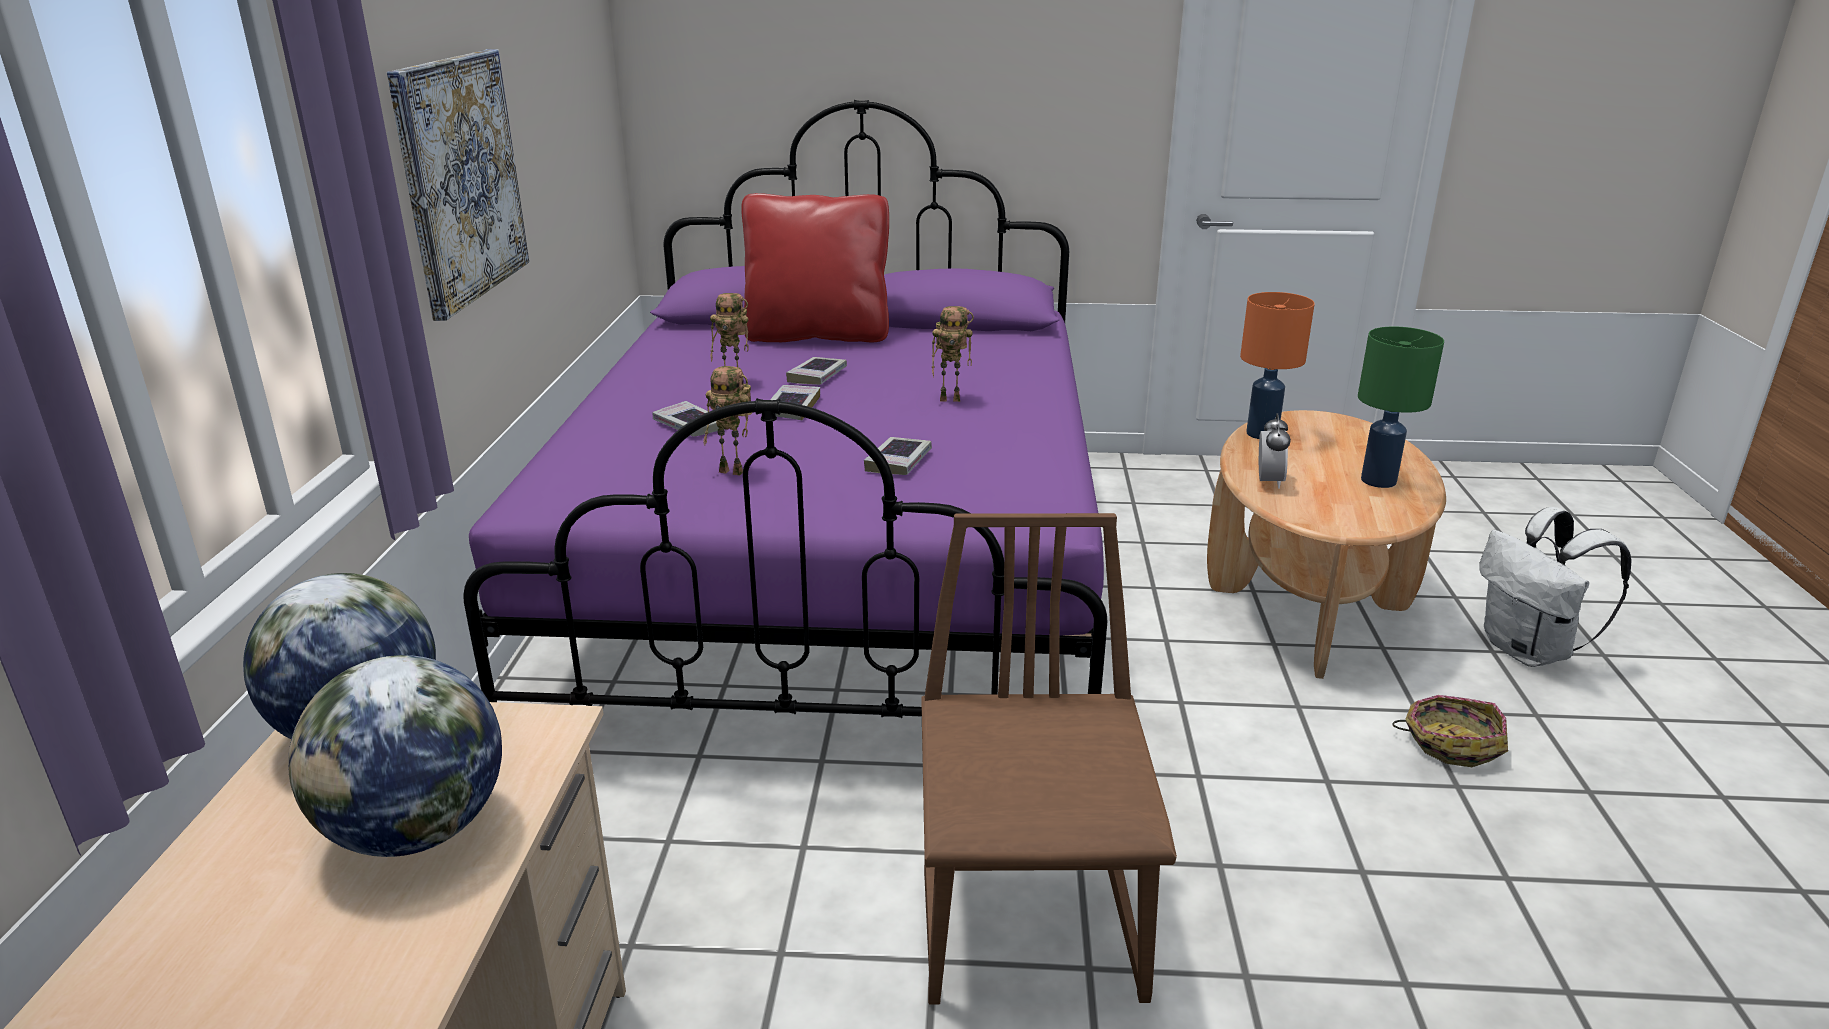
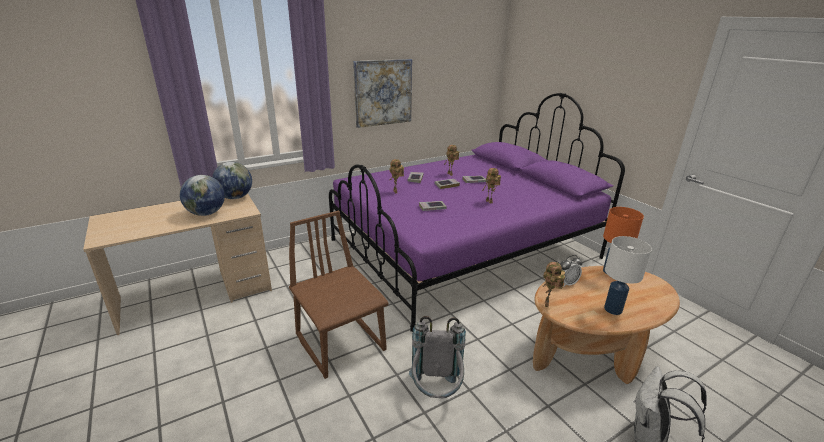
camera: 55 degrees right, 0 degrees up
(817, 335) = (504, 172): red pillow -> none
(1031, 917) = (341, 342): brown chair -> brown chair turned 90 degrees counterclockwise
(1313, 829) = (436, 392): none -> grey backpack
(1326, 524) = (548, 304): none -> toy robot
(1379, 481) = (613, 310): green table lamp -> white table lamp
(1451, 743) = (535, 422): basket -> none

